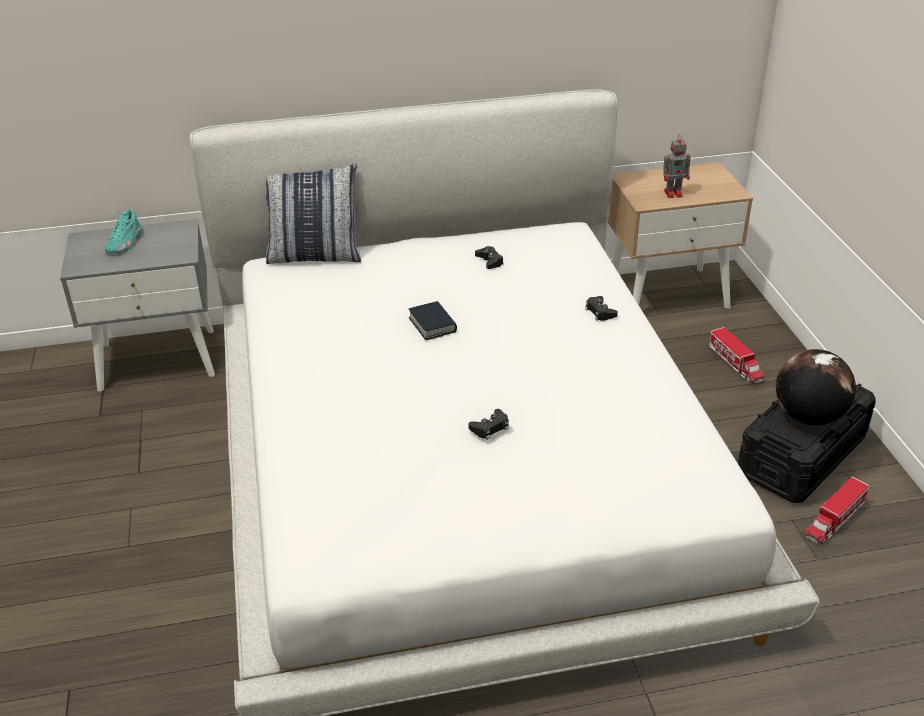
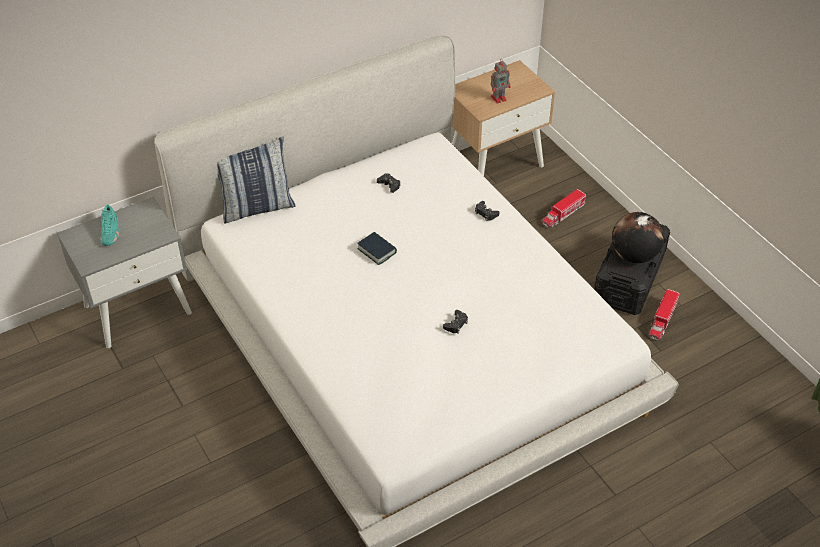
camera: 20 degrees left, 10 degrees up
(735, 363) = (563, 214): toy truck -> toy truck turned 90 degrees clockwise

